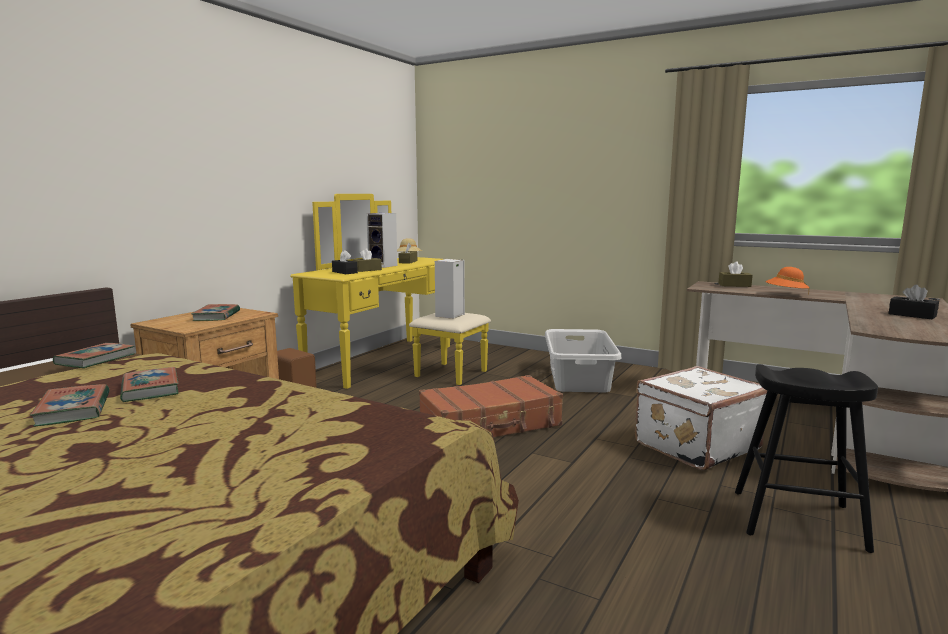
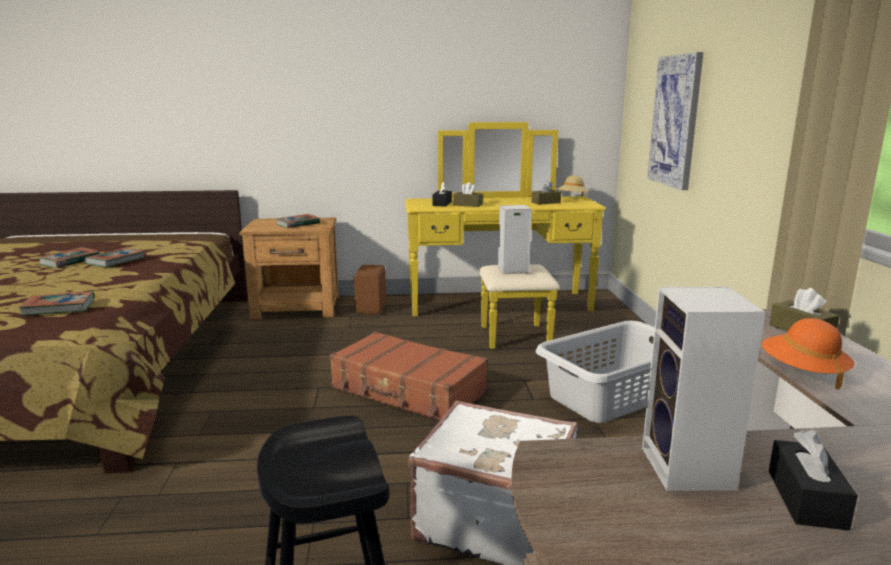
camera: 55 degrees right, 5 degrees up
(95, 359) = (173, 237): book -> book (59, 307)
(384, 266) = (503, 203): speaker -> speaker (690, 470)
(509, 188) = (675, 121): none -> picture

